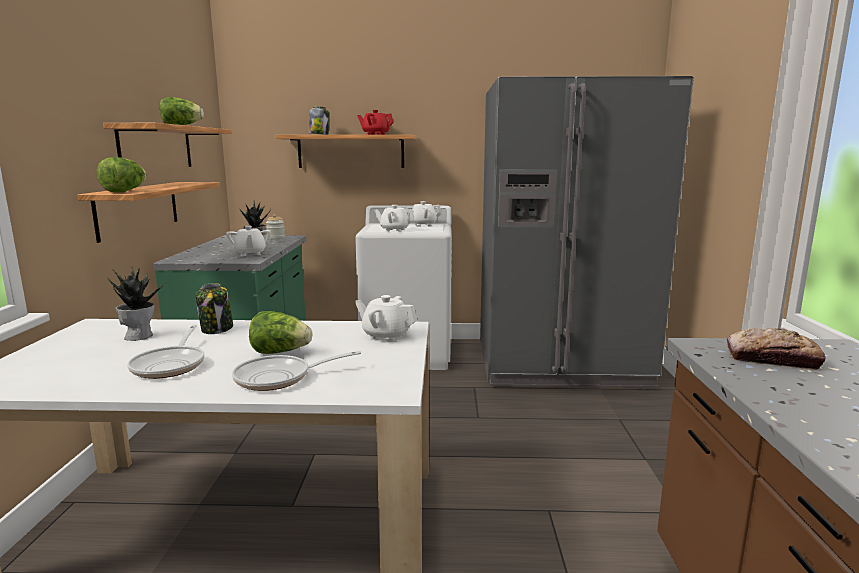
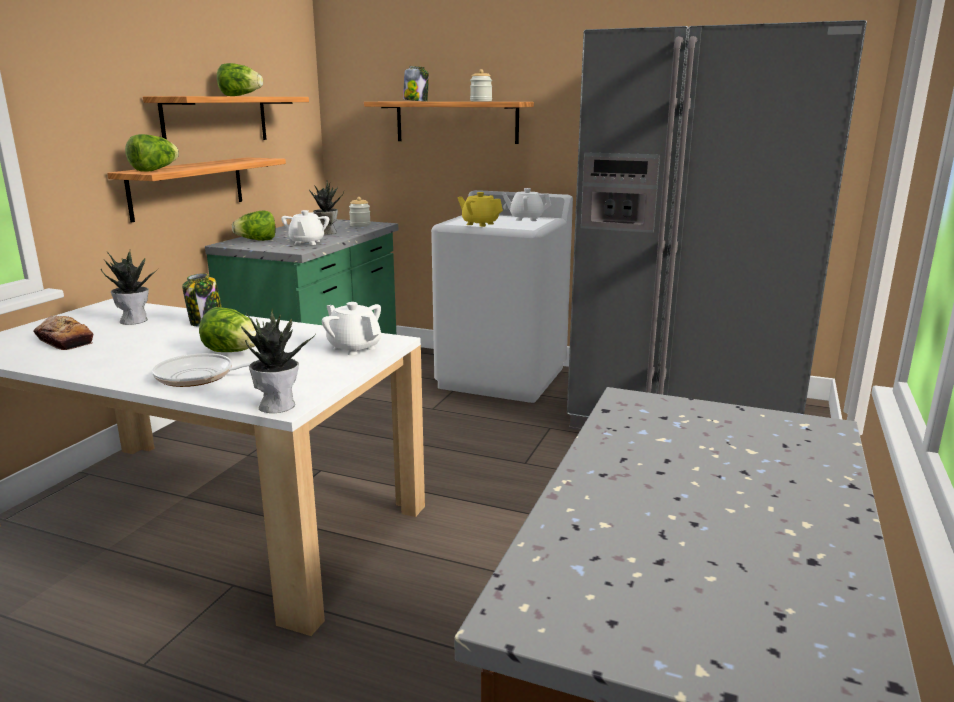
camera: 20 degrees right, 5 degrees up
(171, 365) = (128, 351): frying pan -> none
(200, 255) = (257, 240): none -> lettuce
(375, 134) = (481, 101): red teapot -> jar
(388, 393) = (278, 405): none -> potted plant
(394, 230) = (480, 224): white teapot -> yellow teapot
(771, 359) = (688, 428): bread -> bread (64, 341)

